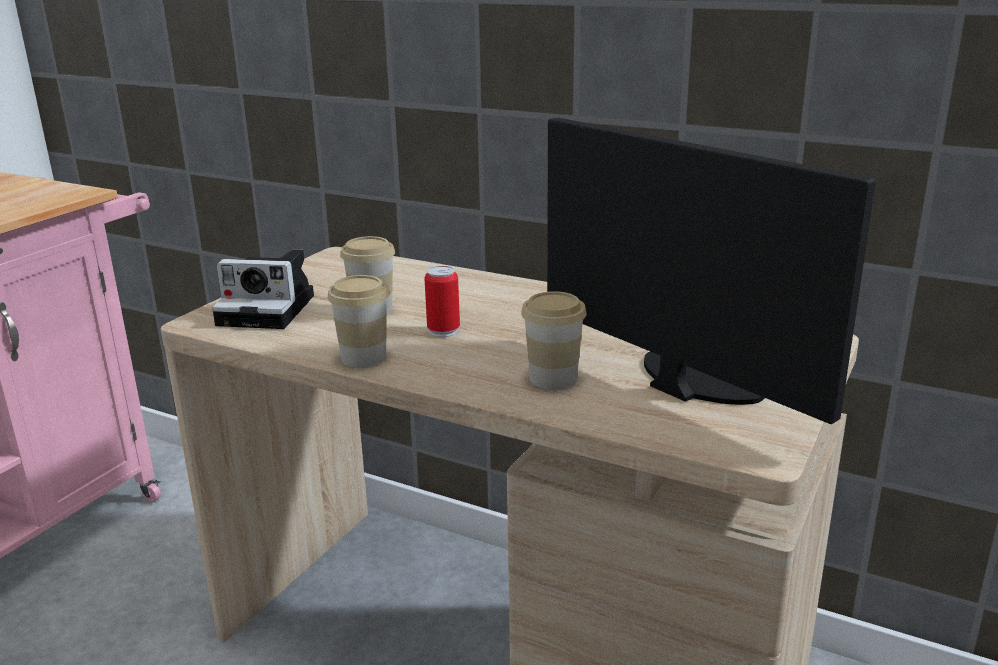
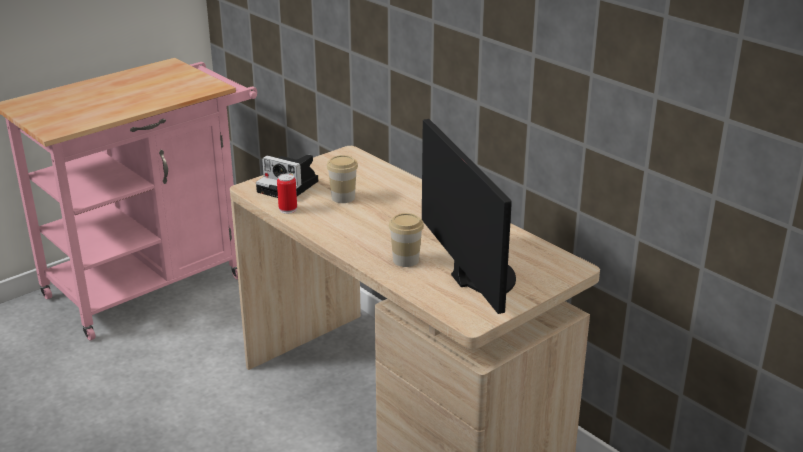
camera: 20 degrees right, 5 degrees up
(363, 357) = (319, 227): cup -> none
(443, 330) = (371, 219): can -> can (288, 209)

